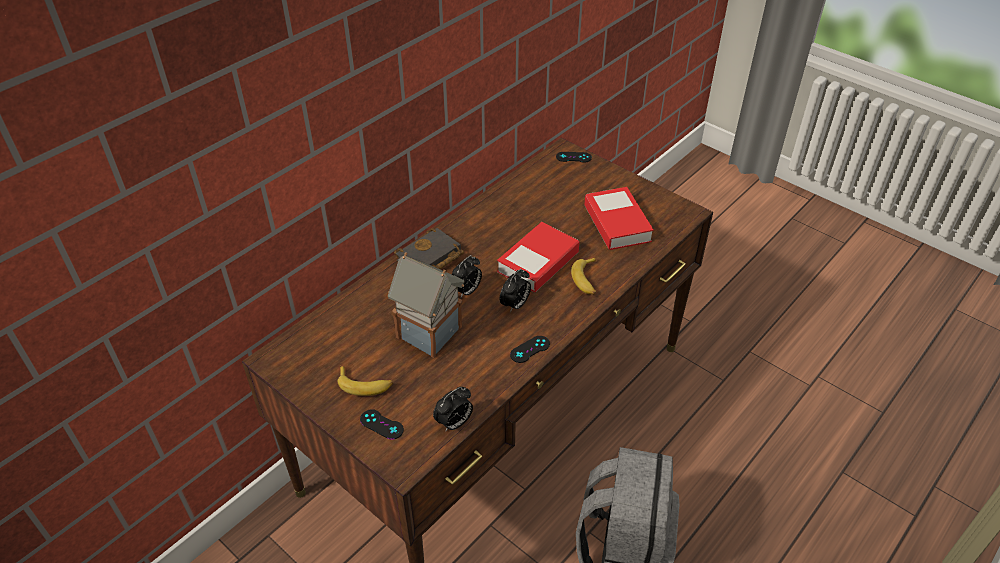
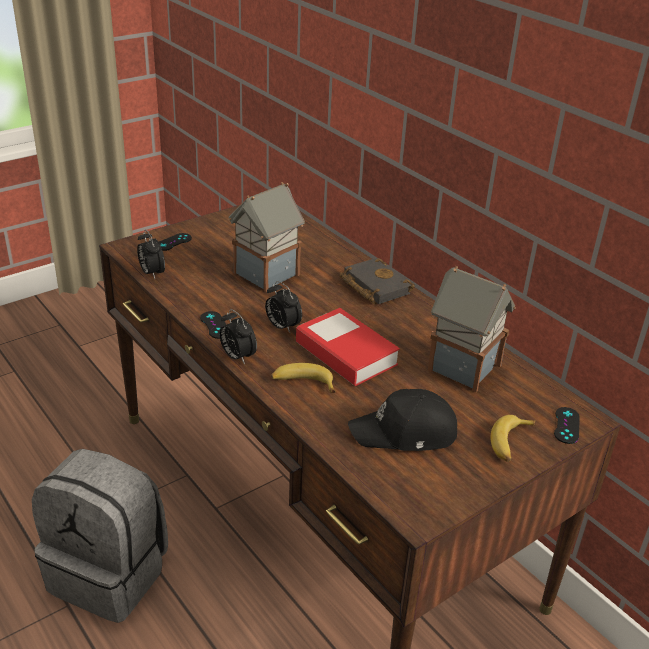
camera: 100 degrees right, 10 degrees down
(365, 385) = (220, 239): banana -> banana (510, 443)
(466, 291) = (315, 301): alarm clock -> alarm clock (237, 357)
(530, 202) = (462, 367): none -> toy house
(617, 223) = (405, 433): book -> black cap

